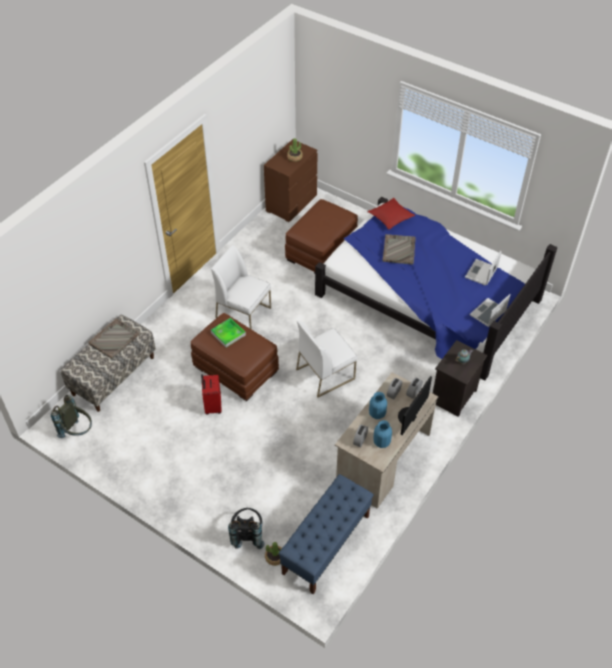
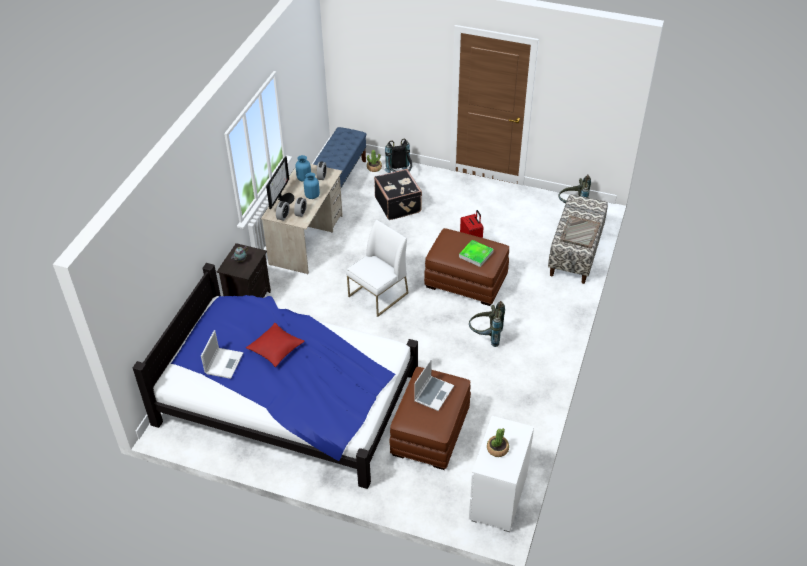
camera: 165 degrees right, 5 degrees down
(244, 312) = (486, 336): white chair -> grey backpack
(265, 486) = (398, 204): none -> black suitcase
(291, 203) = (498, 498): brown dresser -> white dresser
(390, 217) = (344, 416): red pillow -> red pillow (275, 348)
(399, 249) = (325, 370): grey tray -> none
(488, 313) = (215, 318): laptop -> laptop (433, 393)

